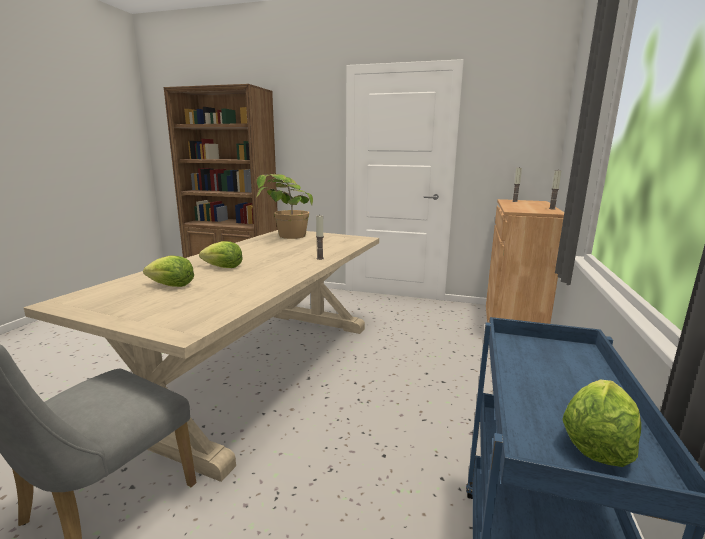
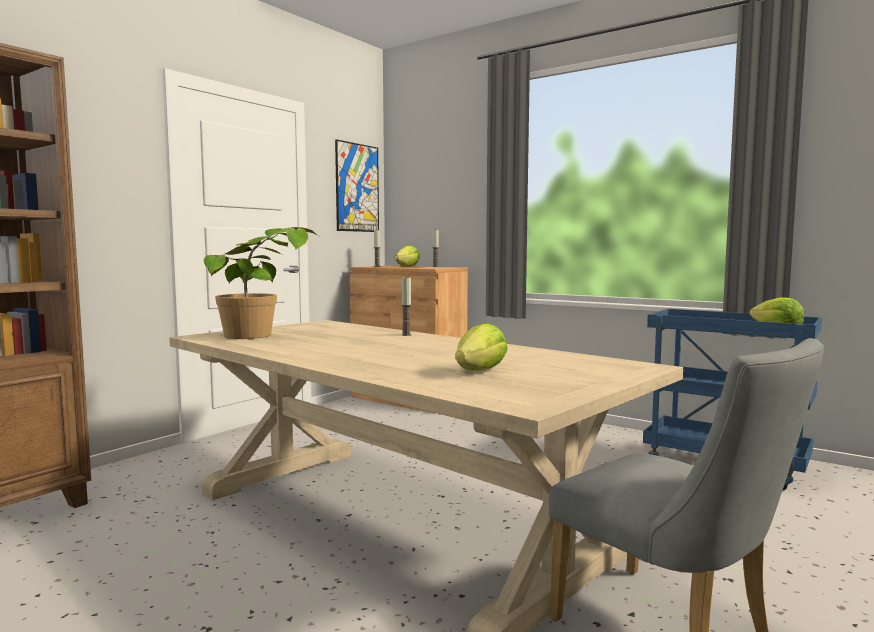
camera: 70 degrees left, 10 degrees down
(223, 267) = (405, 357): lettuce -> lettuce (406, 266)
(522, 127) = (357, 188): none -> picture

